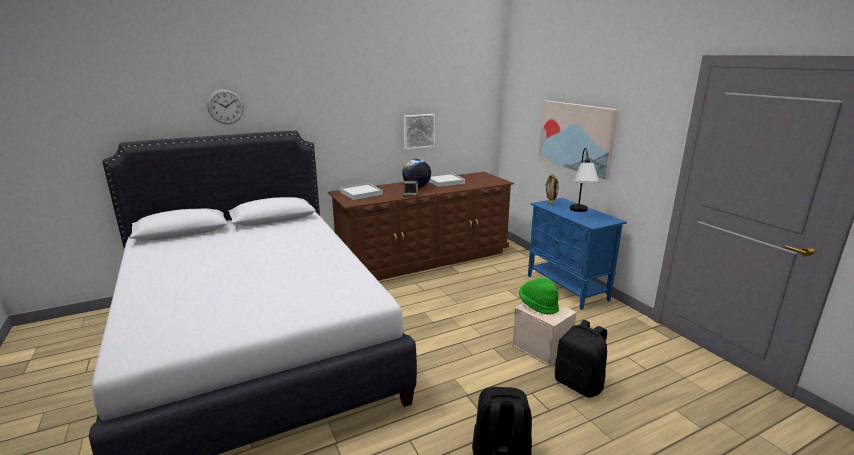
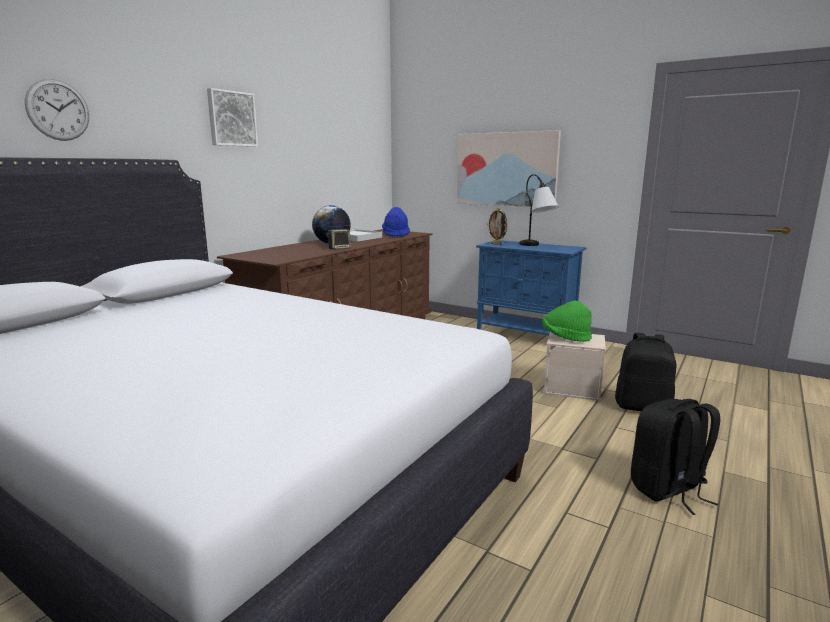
camera: 30 degrees left, 5 degrees down
(361, 193) = (271, 253): white tray -> none
(418, 131) = (316, 174): picture -> picture (231, 119)
(481, 181) = (396, 234): none -> blue hat

